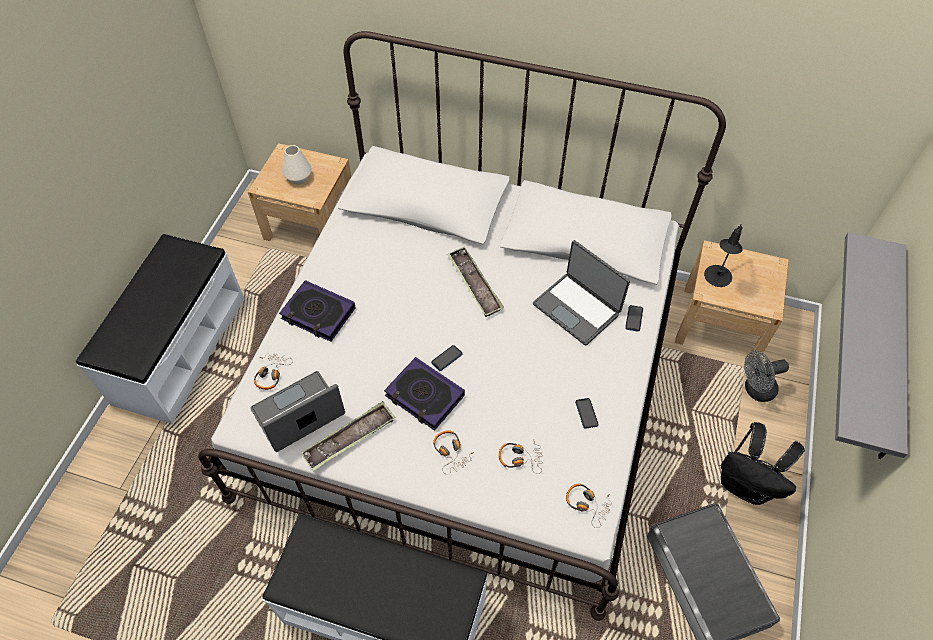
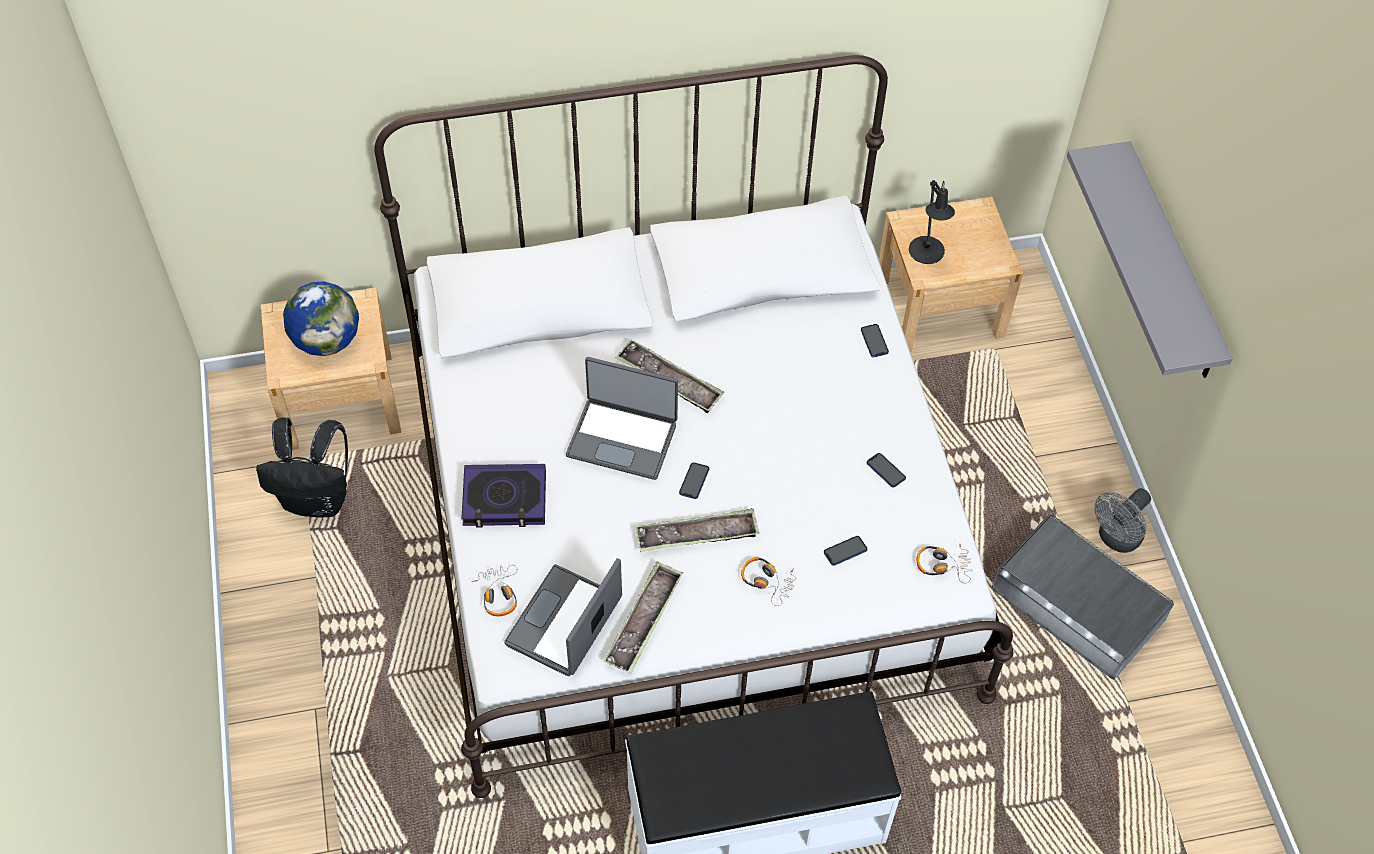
camera: 30 degrees left, 0 degrees up
(179, 350) = (278, 647): white bench -> none
(299, 178) = (327, 341): white vase -> globe
(424, 396) = (697, 535): book -> tray
(520, 458) = (845, 551): headphones -> phone
(577, 308) = (805, 357): laptop -> laptop (622, 438)
(745, 485) = (1065, 483): black backpack -> black backpack (318, 500)
(755, 390) = (1020, 369): grey fan -> grey fan (1116, 539)

